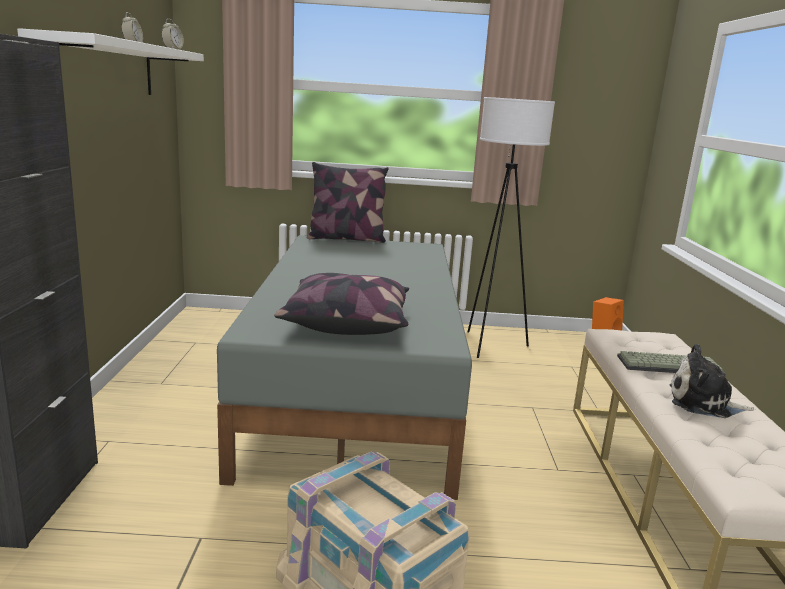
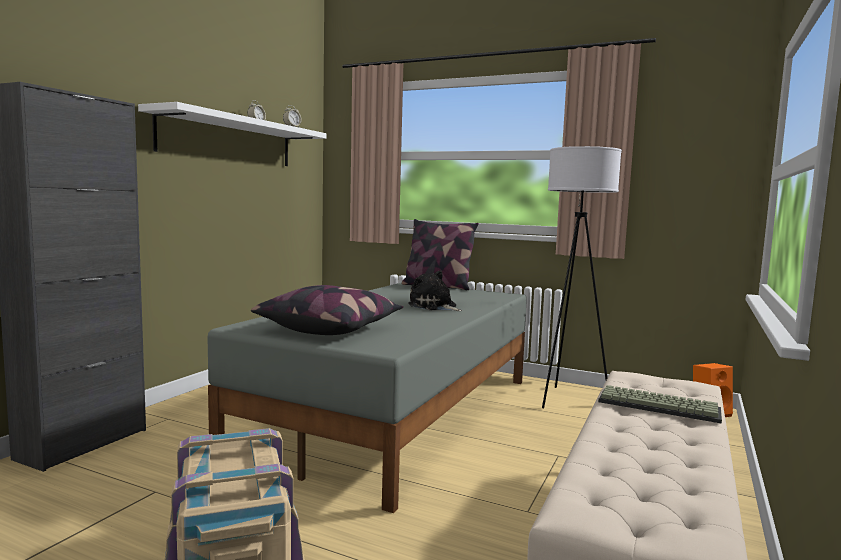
camera: 25 degrees right, 10 degrees down
(704, 403) = (652, 440): plush toy -> plush toy (434, 307)

